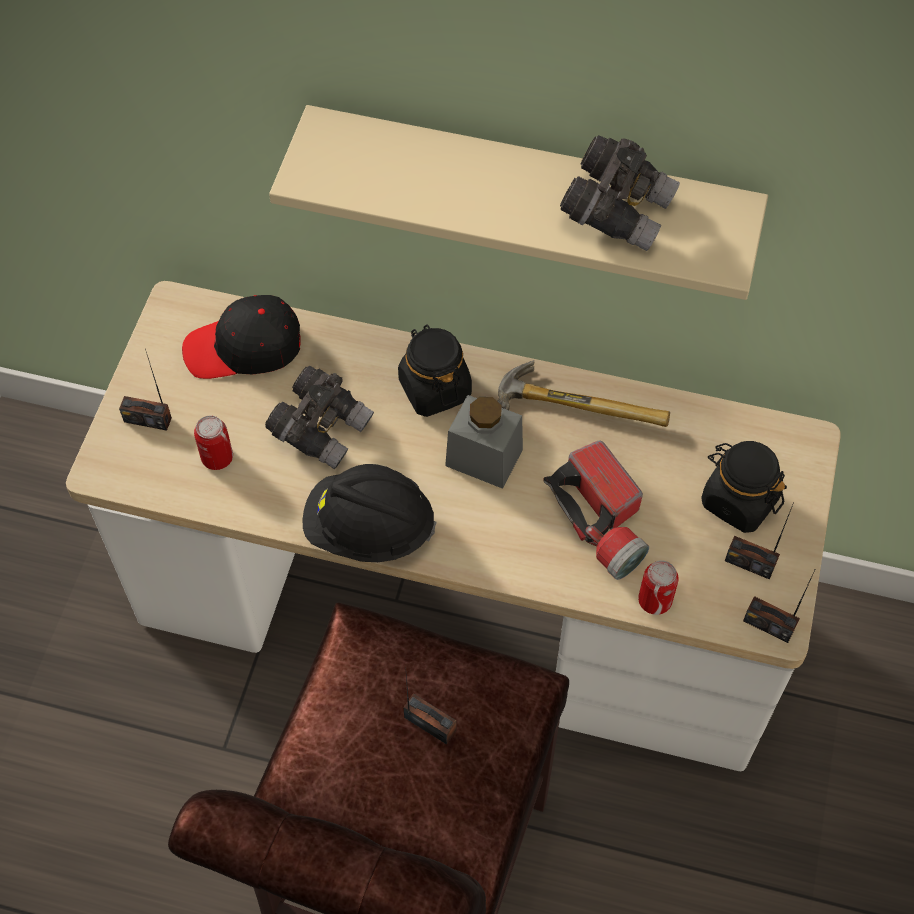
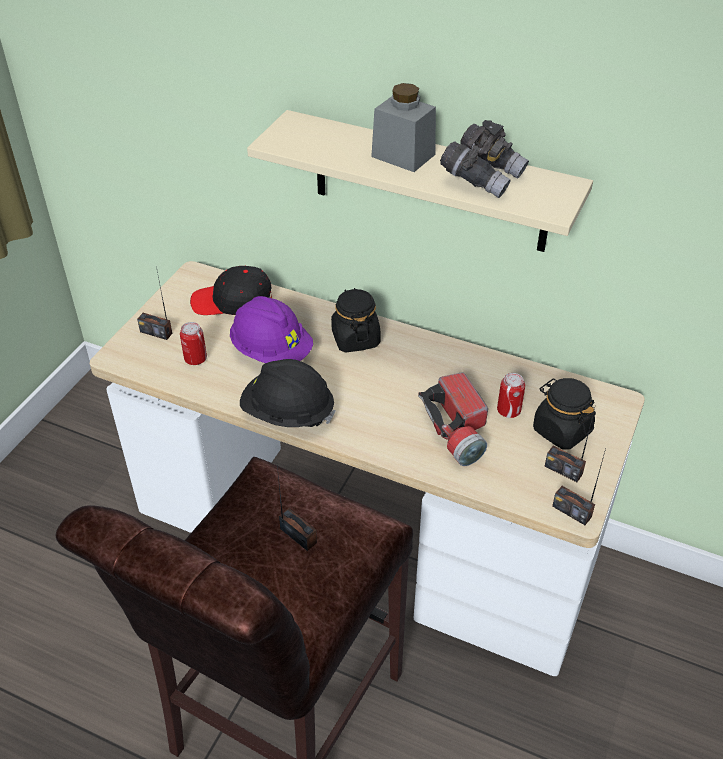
camera: 10 degrees right, 15 degrees down
(321, 428) = (271, 351): grey binoculars -> purple hard hat
(484, 457) = (380, 381): grey jar -> grey jar (403, 155)
(582, 401) = (458, 358): hammer -> none
(655, 600) = (487, 484): can -> can (508, 411)

